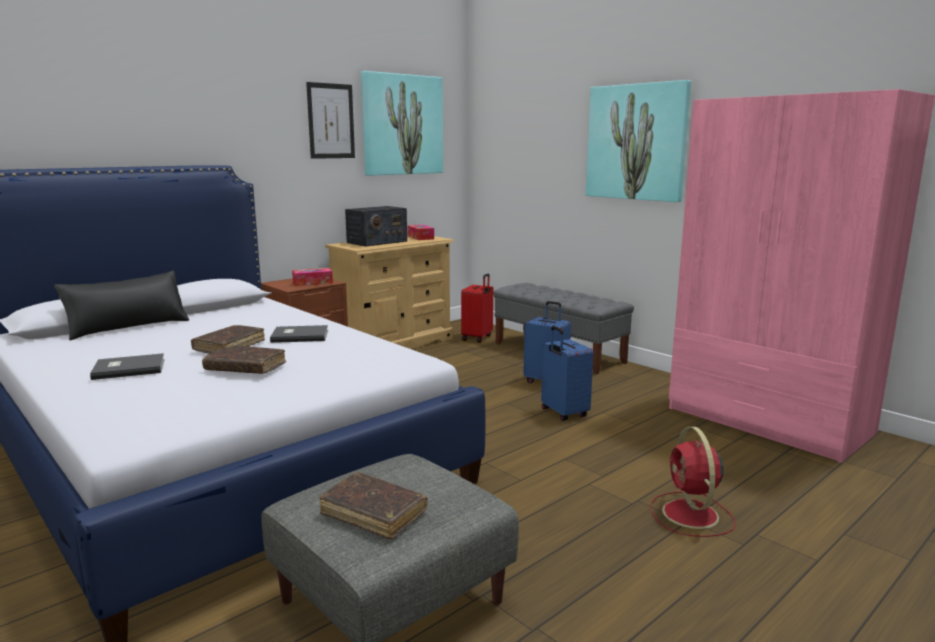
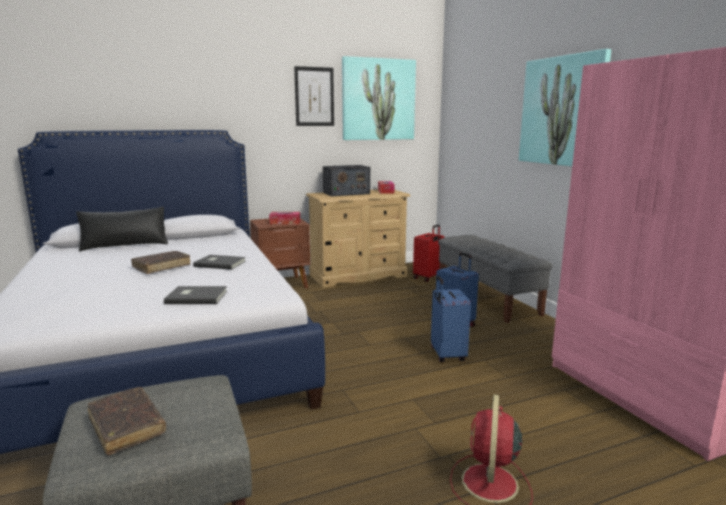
camera: 20 degrees right, 0 degrees up
(128, 368) = (76, 276): grey book -> grey book (196, 297)
(245, 368) = (147, 285): brown book -> none

